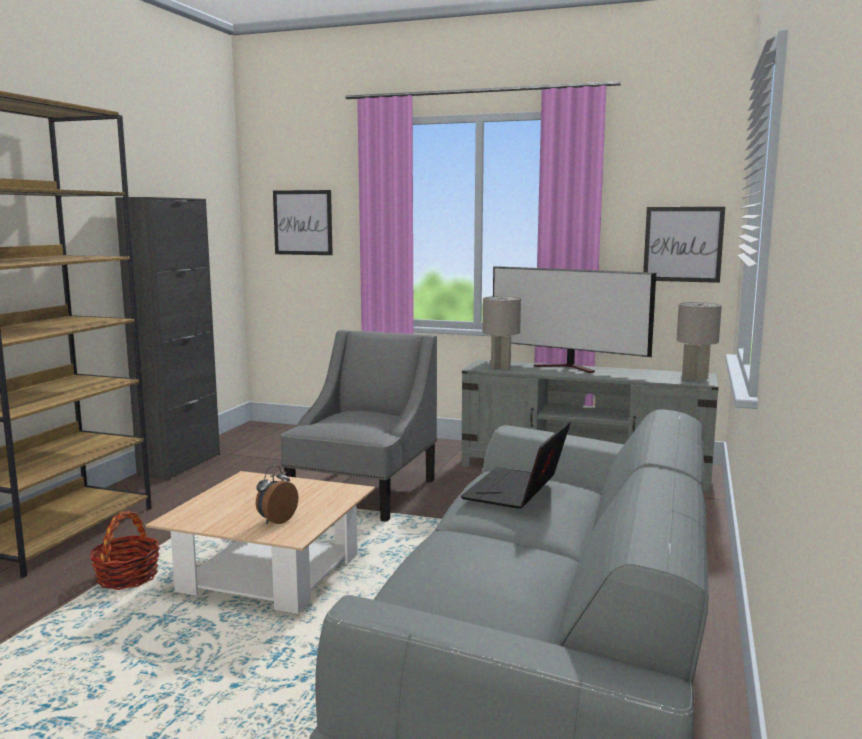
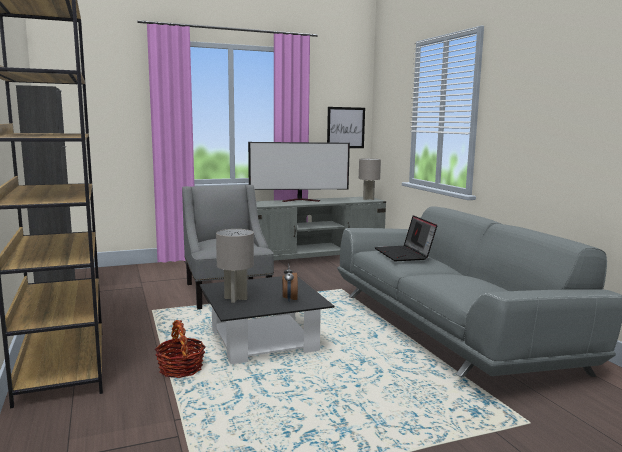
camera: 40 degrees left, 0 degrees up
(270, 573) = (263, 340): beige coffee table -> black coffee table
(303, 222) = (95, 112): picture -> none
(500, 367) = (268, 204): grey table lamp -> grey table lamp (236, 299)

